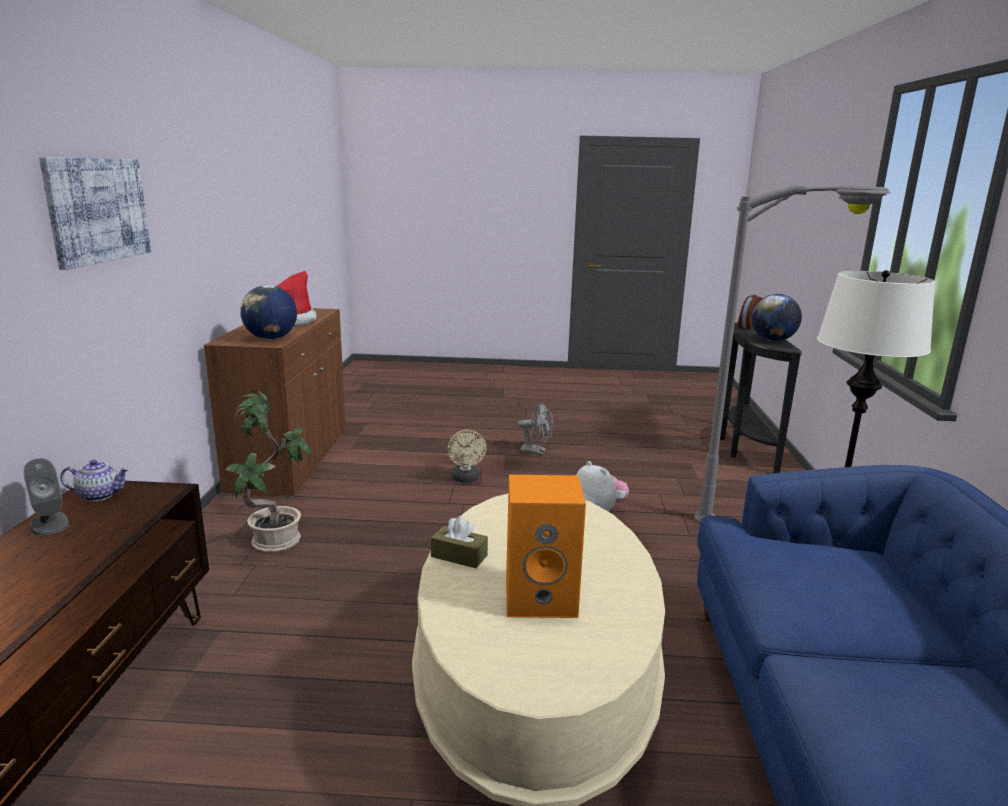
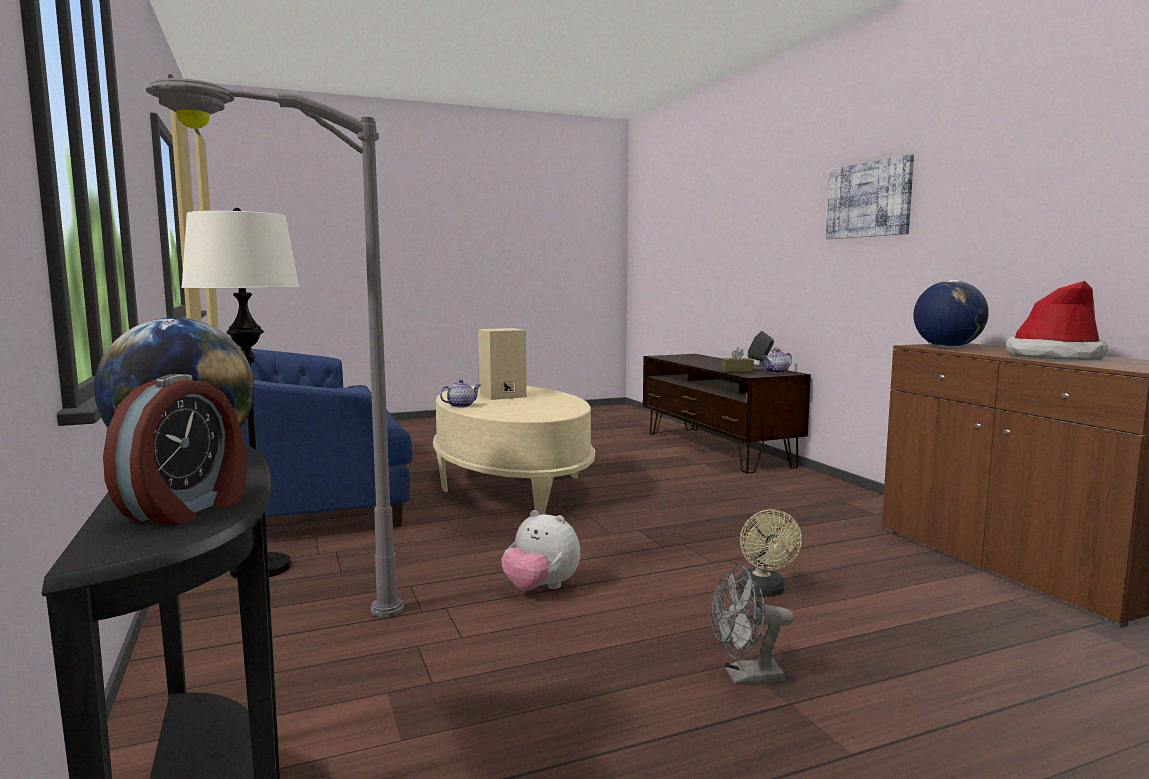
camera: 155 degrees right, 10 degrees down
(277, 541) = (803, 504): potted plant -> none
(459, 556) = (563, 399): brown tissue box -> brown tissue box (737, 371)
(466, 479) = (764, 591): beige fan -> beige fan turned 150 degrees counterclockwise
(542, 598) = (502, 396): orange speaker -> beige speaker
(628, 564) = (461, 406): none -> teapot

